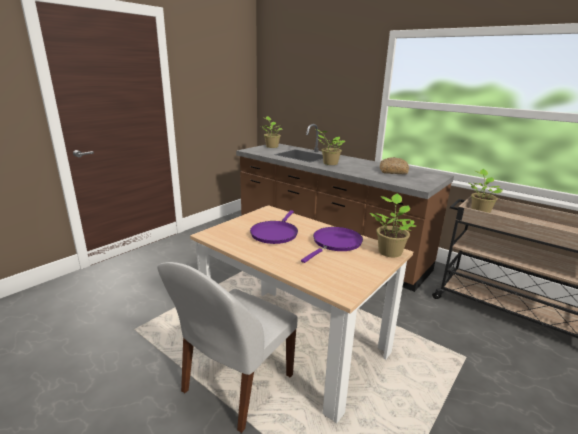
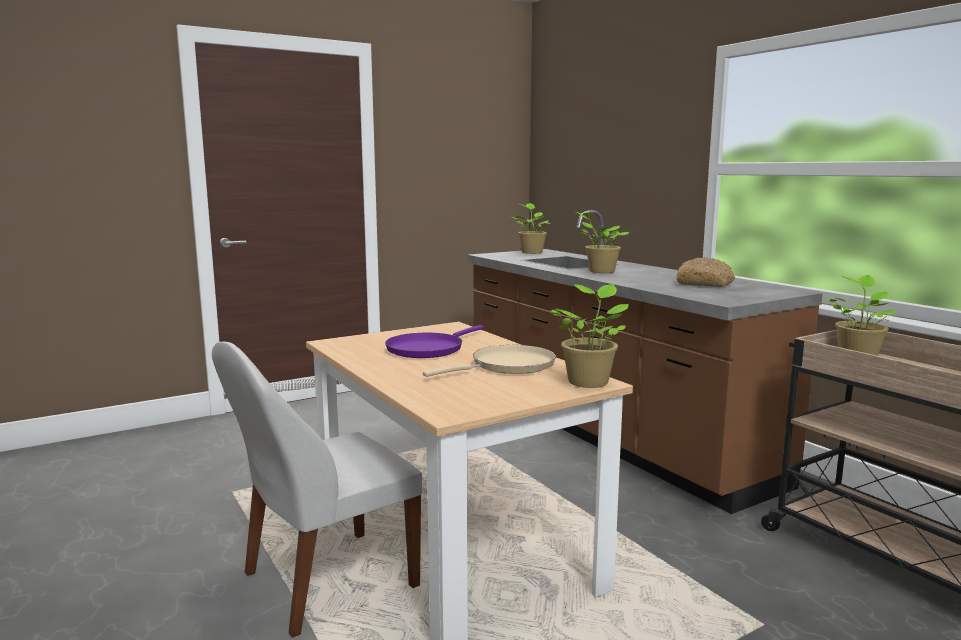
camera: 20 degrees right, 10 degrees down
(335, 243) = (508, 366): purple frying pan -> beige frying pan

